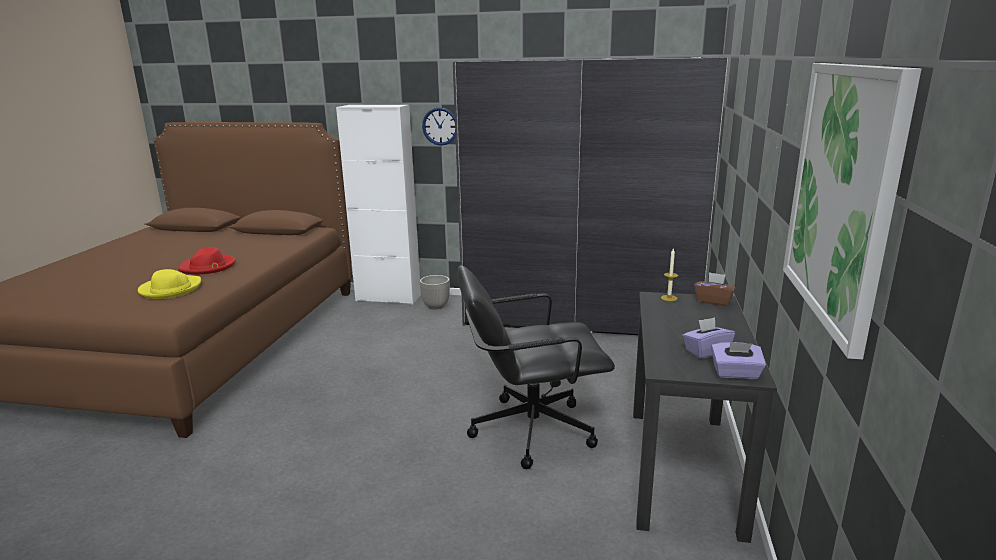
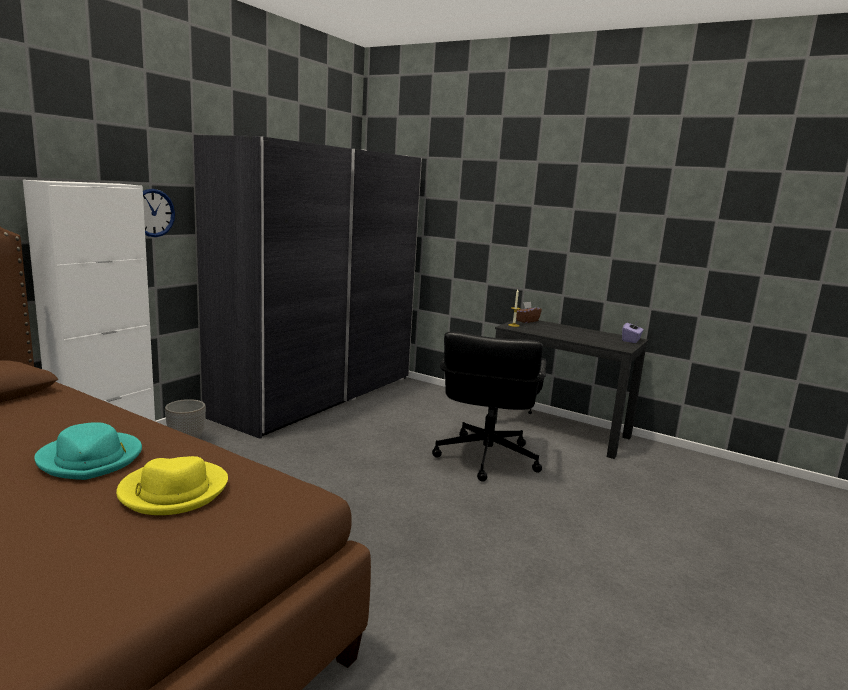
camera: 70 degrees left, 5 degrees down
(208, 267) = (91, 459): red hat -> turquoise hat
(706, 351) = (601, 337): purple tissue box -> none
(842, 194) = (702, 228): picture -> none

